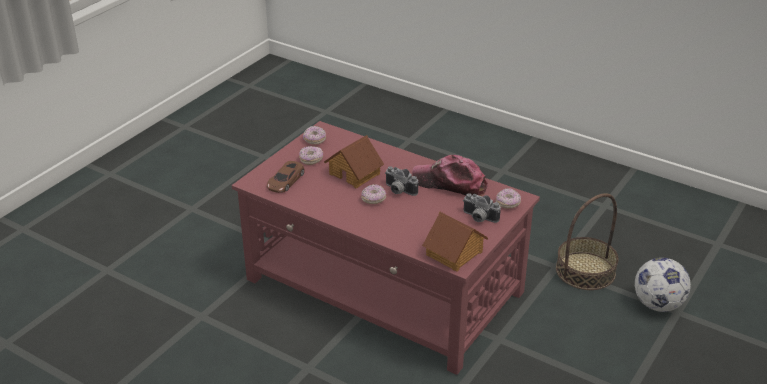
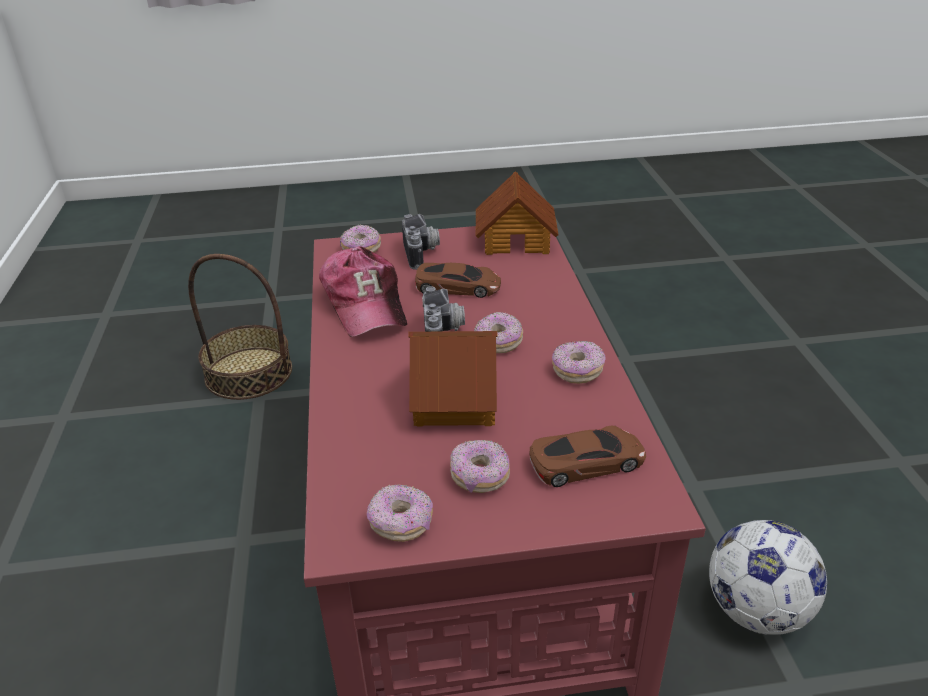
camera: 130 degrees left, 0 degrees up
(328, 206) = (577, 371): none -> donut
(431, 212) = (458, 287): none -> brown toy car
(657, 305) = (269, 311): football -> football (757, 611)

